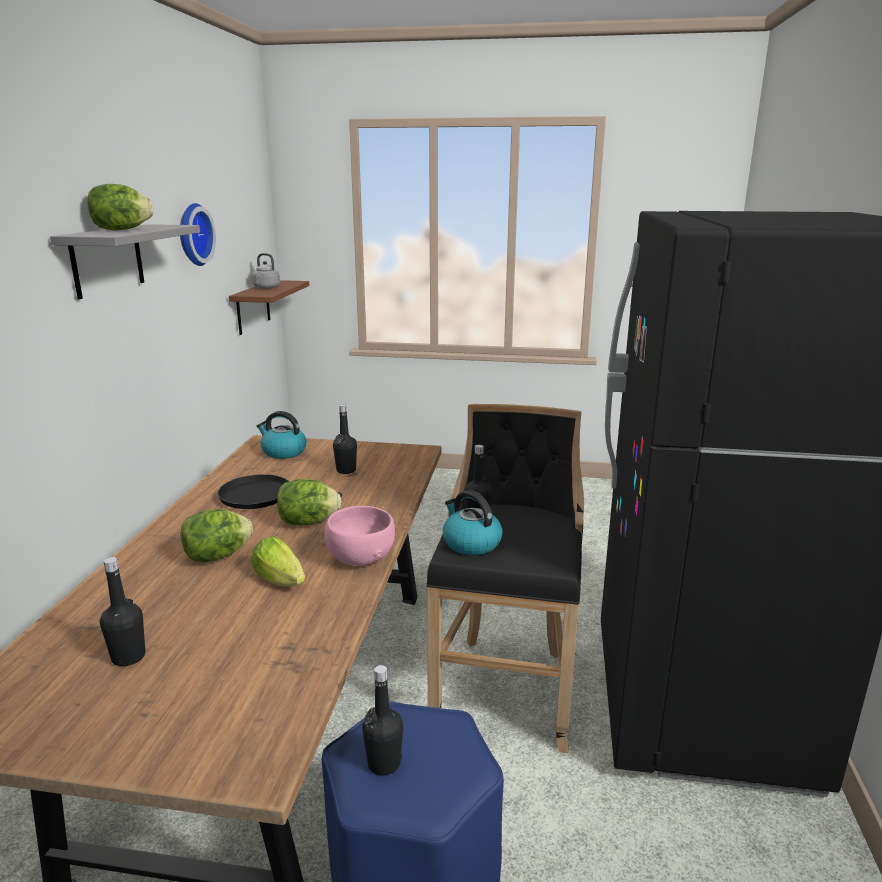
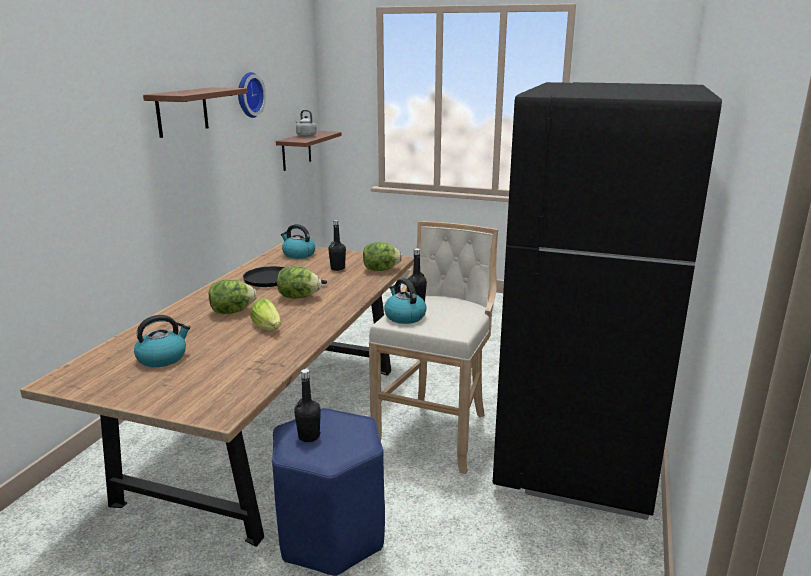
camera: 10 degrees right, 0 degrees up
(107, 260) = (182, 111): grey shelf -> brown shelf
(121, 230) = (191, 91): lettuce -> lettuce (381, 270)
(128, 657) = (163, 358): black bottle -> kettle
(360, 558) = (324, 319): pink bowl -> none
(506, 687) = (436, 431): black stool -> beige stool

